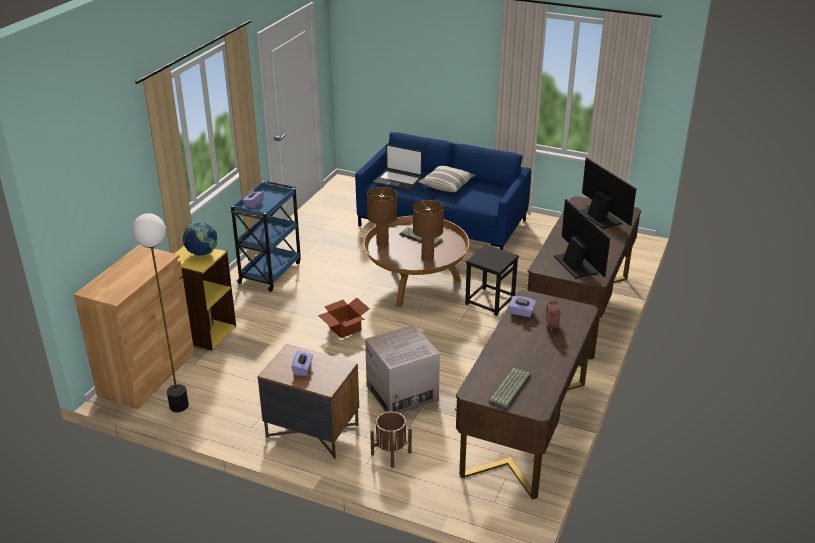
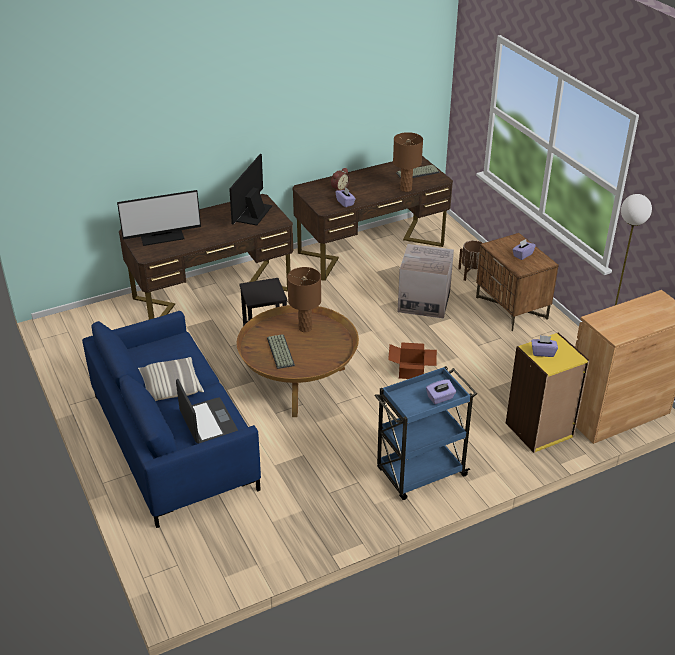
camera: 140 degrees left, 5 degrees up
(202, 254) = (543, 352): globe -> purple tissue box
(382, 244) = (323, 363): brown table lamp -> brown table lamp (406, 189)
(600, 217) = (162, 236): monitor -> monitor turned 120 degrees counterclockwise

